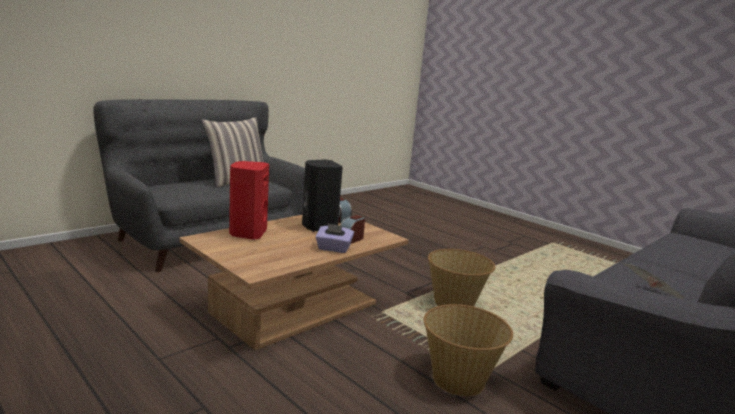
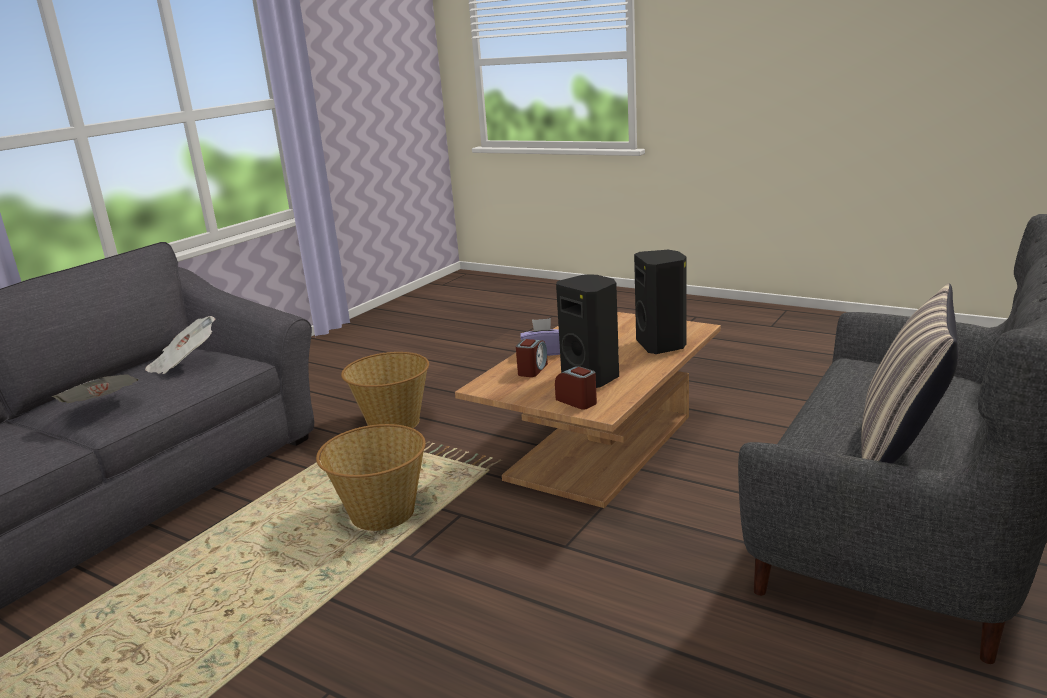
camera: 170 degrees right, 5 degrees up
(247, 233) = (662, 345): red speaker -> black speaker
(659, 270) = (102, 408): none -> newspaper

